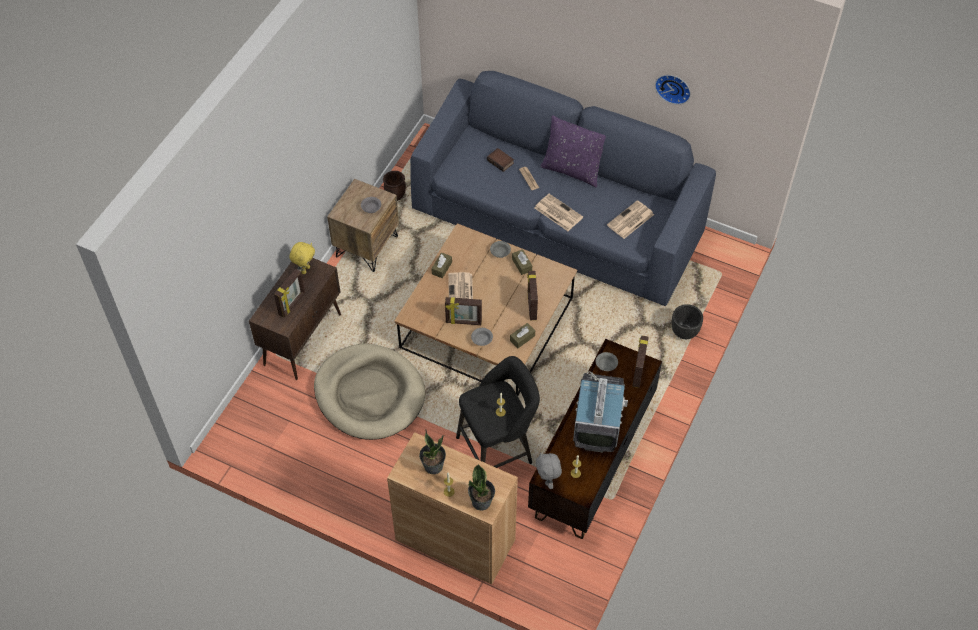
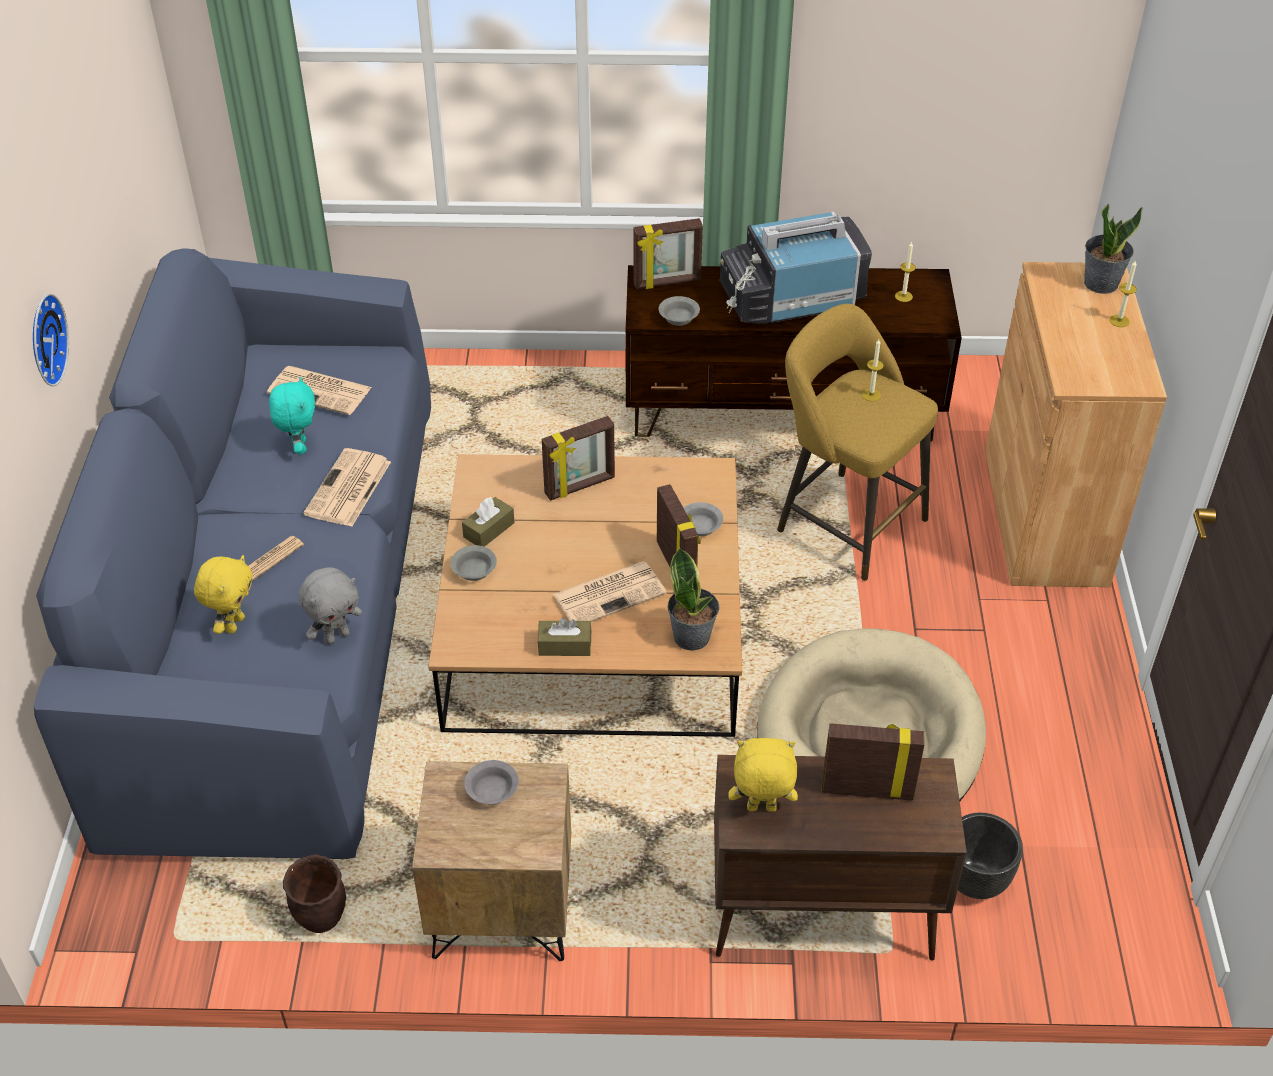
camera: 115 degrees left, 10 degrees down
(433, 466) = (1094, 351): potted plant -> potted plant (692, 636)
(498, 448) = (845, 521): black stool -> yellow stool
(501, 161) = (234, 624): book -> yellow plush toy
(522, 338) = (660, 476): brown tissue box -> none
(548, 480) = (941, 319): grey plush toy -> grey plush toy (336, 636)
(572, 170) = (216, 504): purple pillow -> none
(596, 205) = (299, 447): none -> turquoise plush toy
(673, 87) = (108, 182): wall clock -> wall clock (43, 339)
(684, 332) = (467, 376): black planter -> black planter (975, 880)

